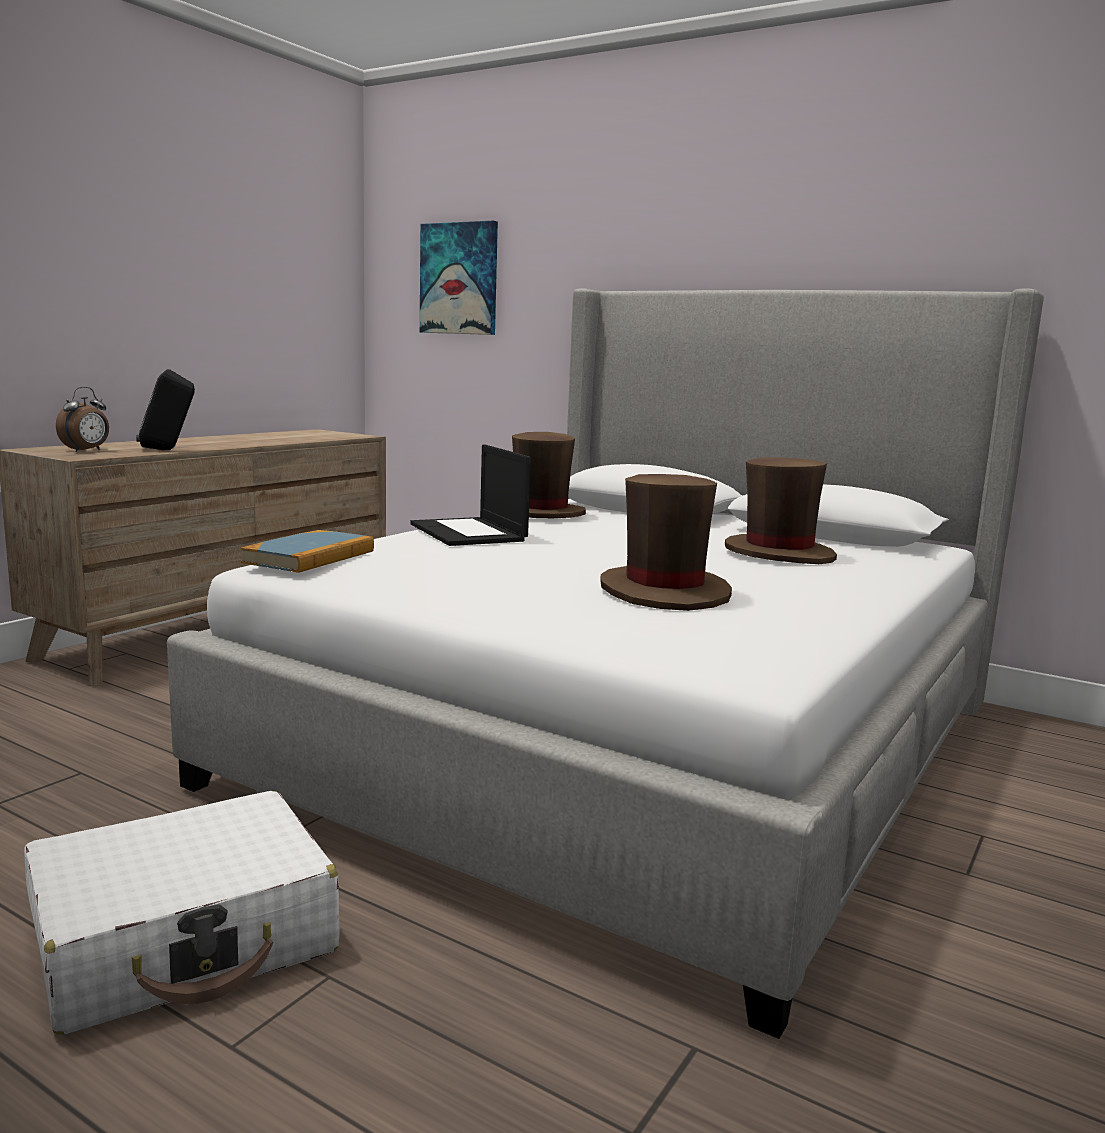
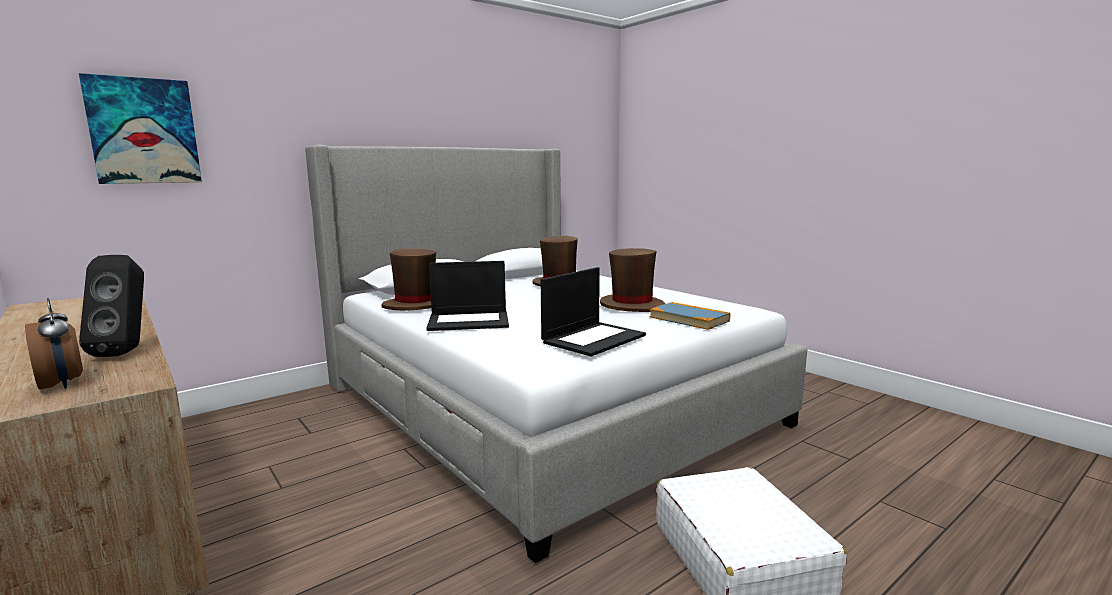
camera: 70 degrees left, 0 degrees up
(310, 557) = (532, 355): book -> book (689, 319)
(401, 574) = (594, 338): none -> laptop

